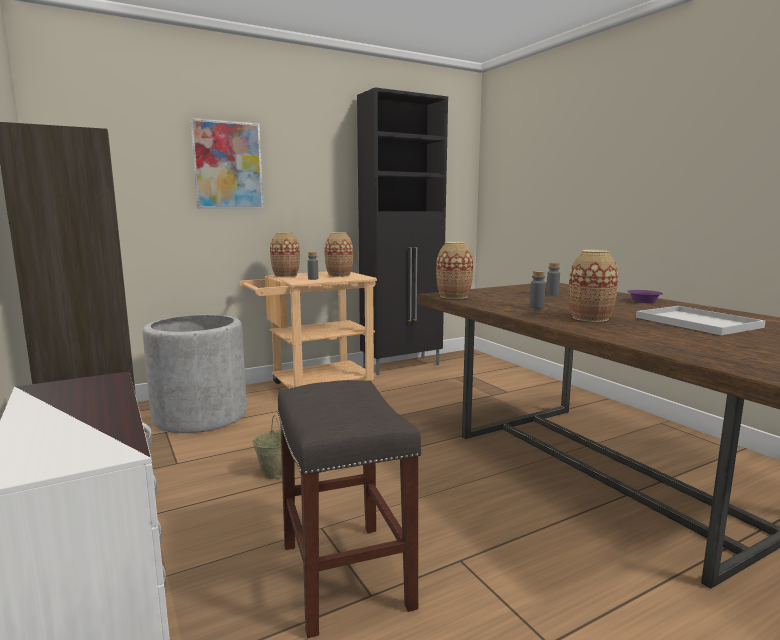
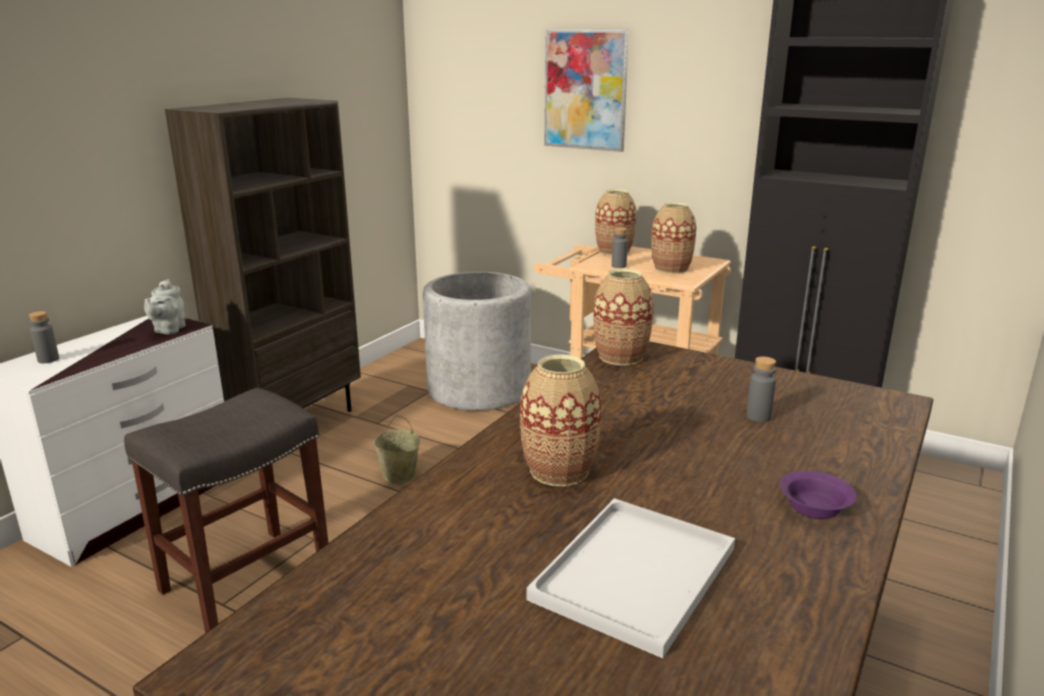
camera: 60 degrees right, 10 degrees up
(99, 386) = (168, 330): none -> grey teapot
(536, 307) = (605, 421): grey bottle -> grey bottle (48, 359)

